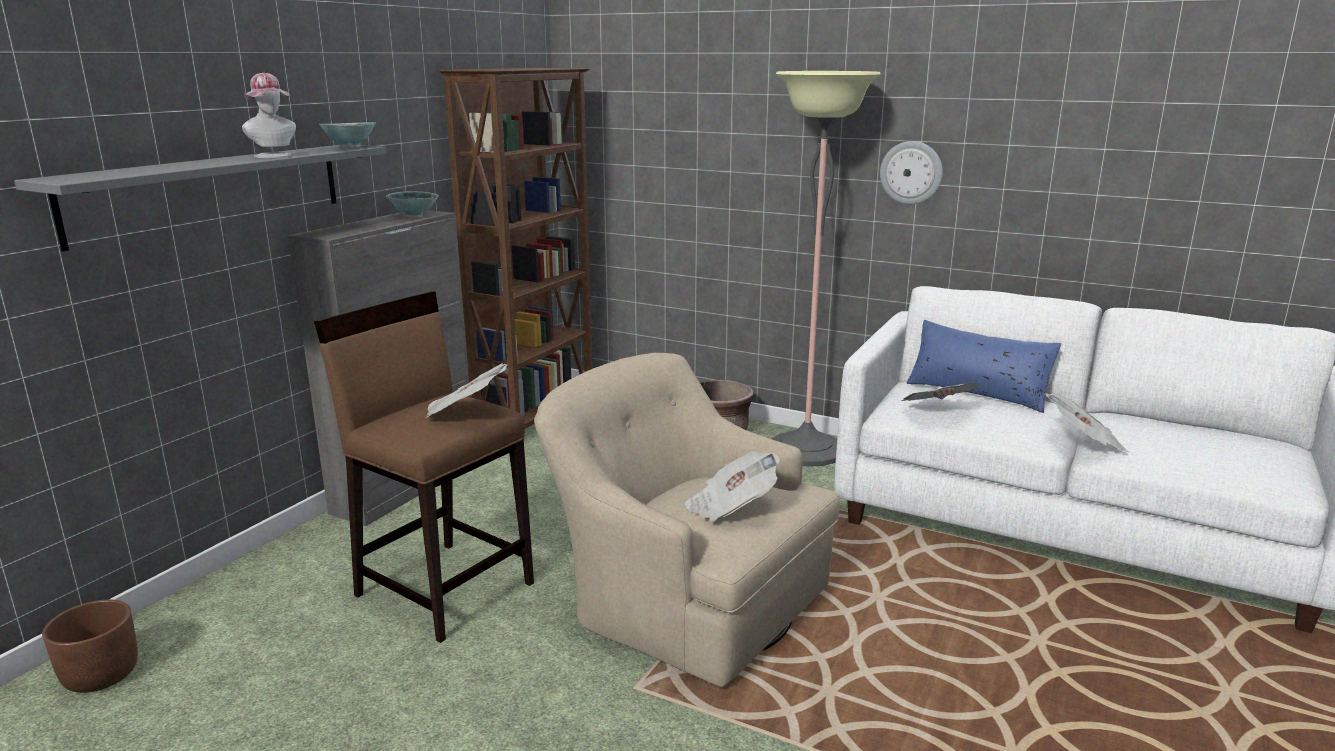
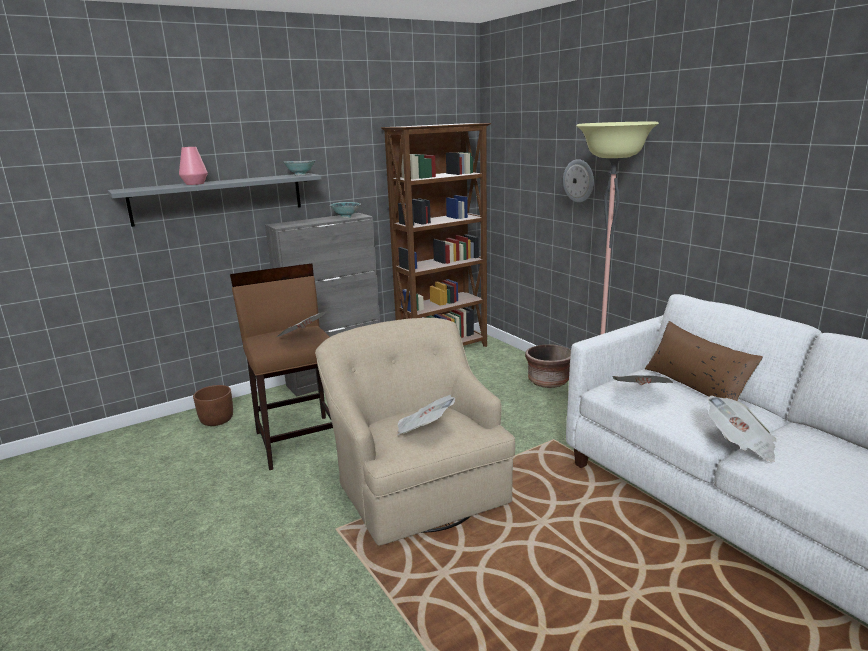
camera: 30 degrees right, 0 degrees up
(101, 675) = (127, 442): brown planter -> brown planter (217, 420)
(187, 164) = (195, 184): none -> pink vase
(275, 156) = (247, 180): hat -> none
(911, 172) = (688, 202): wall clock -> wall clock (579, 180)
(977, 392) = (695, 386): blue pillow -> brown pillow

